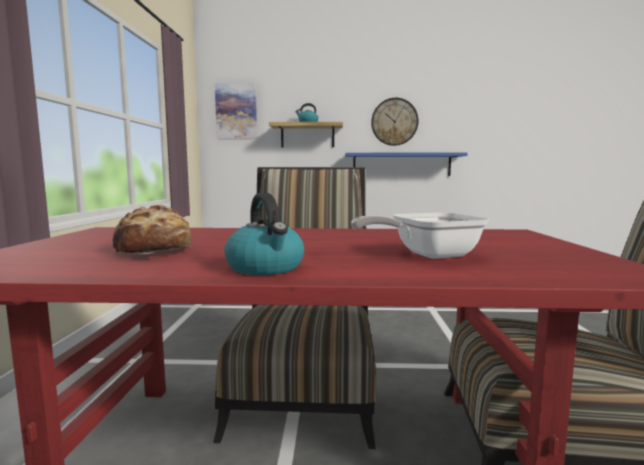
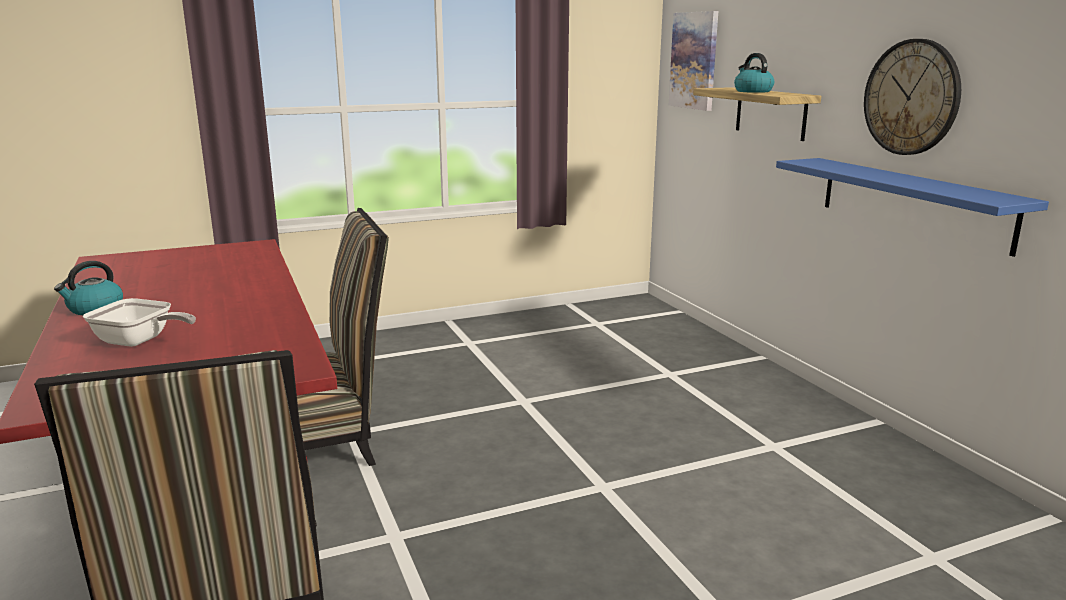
camera: 65 degrees right, 10 degrees up
(155, 250) = (158, 276): bread -> none
(427, 255) = (139, 341): frying pan -> frying pan turned 150 degrees clockwise

